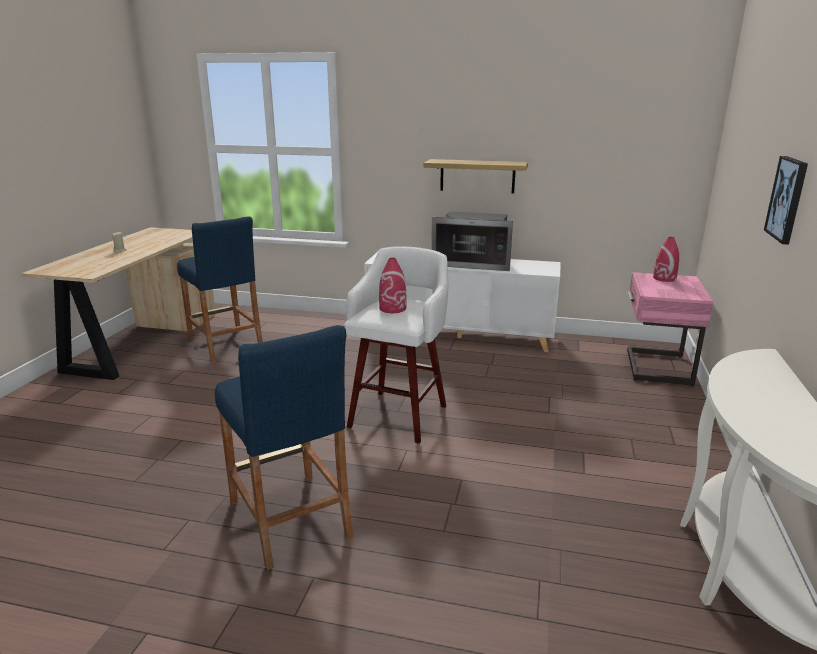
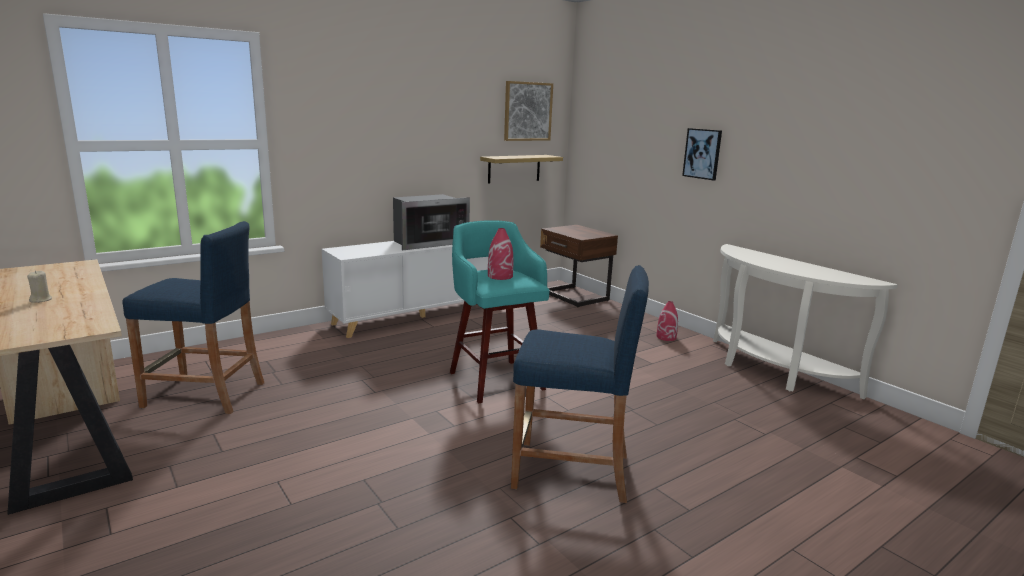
camera: 50 degrees left, 5 degrees down
(400, 414) = (495, 379): white stool -> turquoise stool
(477, 176) = (411, 161): shelf -> shelf (514, 168)
(645, 122) = (527, 111): none -> picture
(655, 368) = (574, 297): pink nightstand -> brown nightstand
(664, 278) = (566, 228): red vase -> red vase (666, 337)

